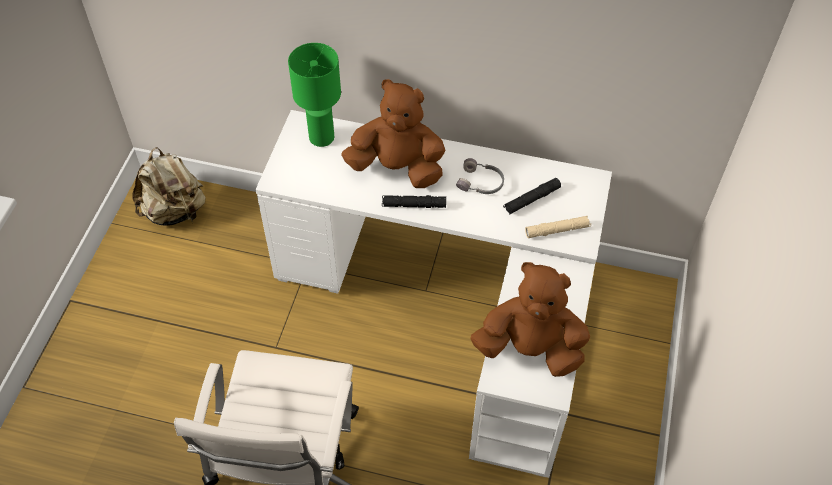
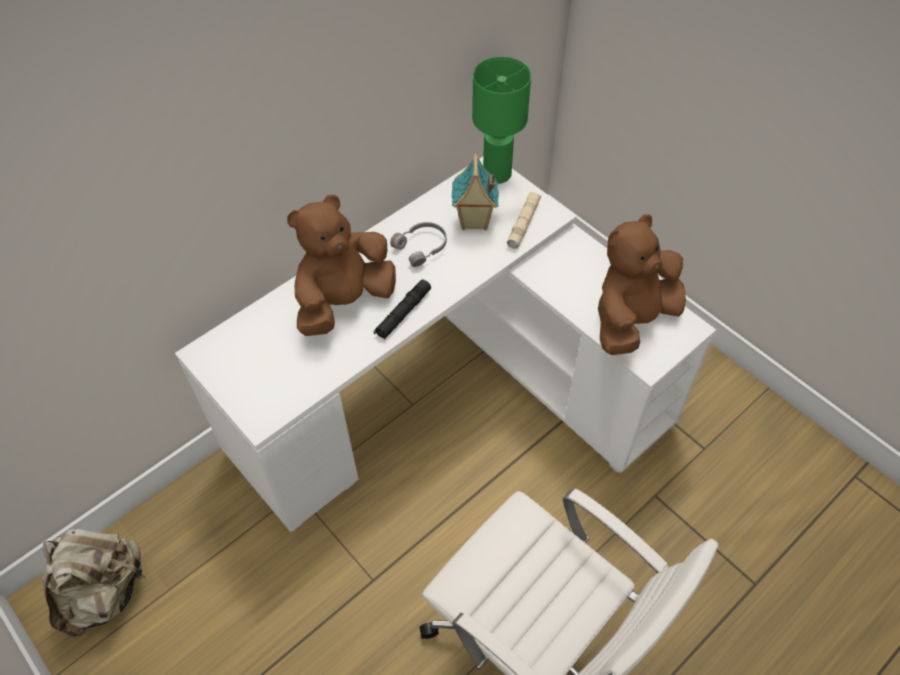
camera: 55 degrees left, 0 degrees up
(321, 137) = (241, 345): green table lamp -> green table lamp (496, 174)
(531, 199) = (474, 222): black flashlight -> toy house

